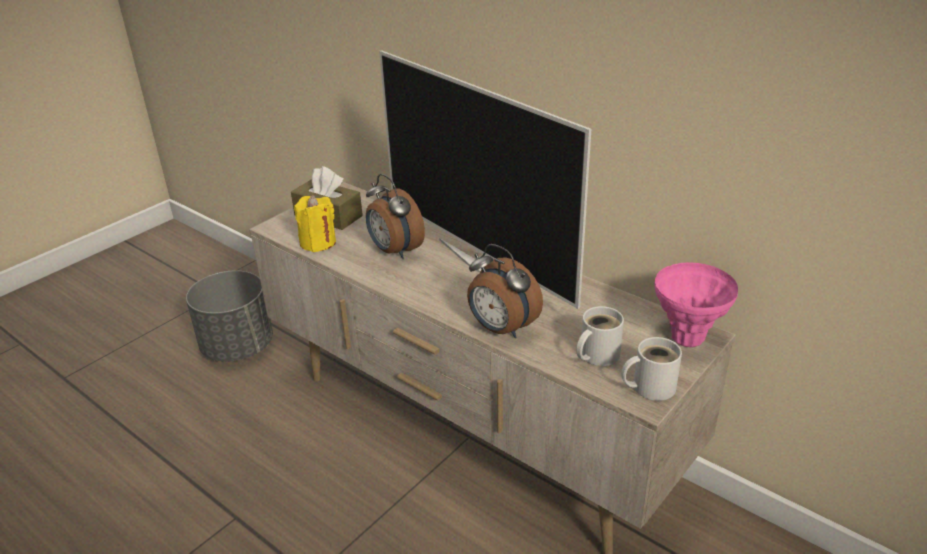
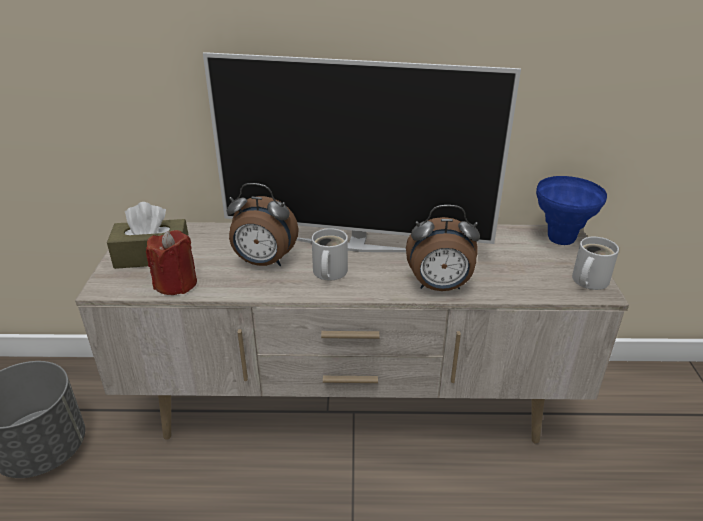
camera: 40 degrees left, 0 degrees up
(318, 243) = (176, 284): yellow candle -> red candle
(596, 355) = (527, 275): white mug -> white mug (328, 272)
(687, 338) = (560, 239): pink vase -> blue vase

